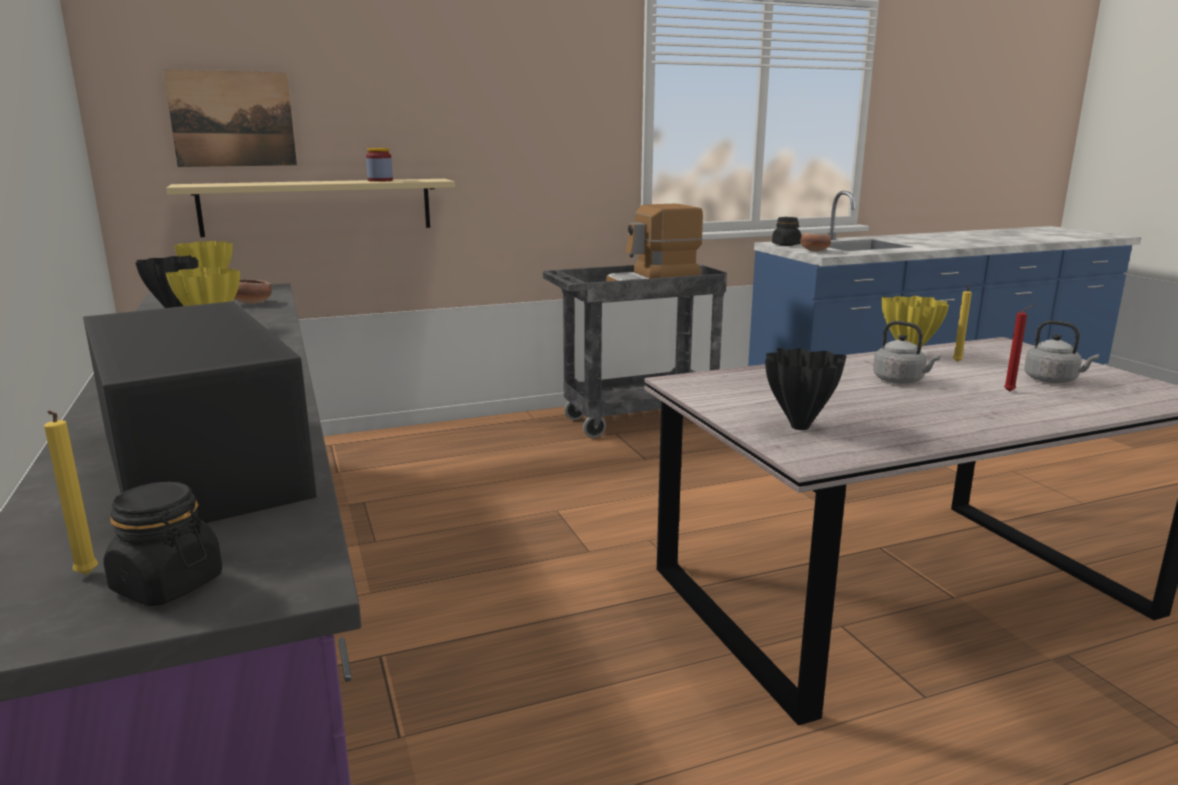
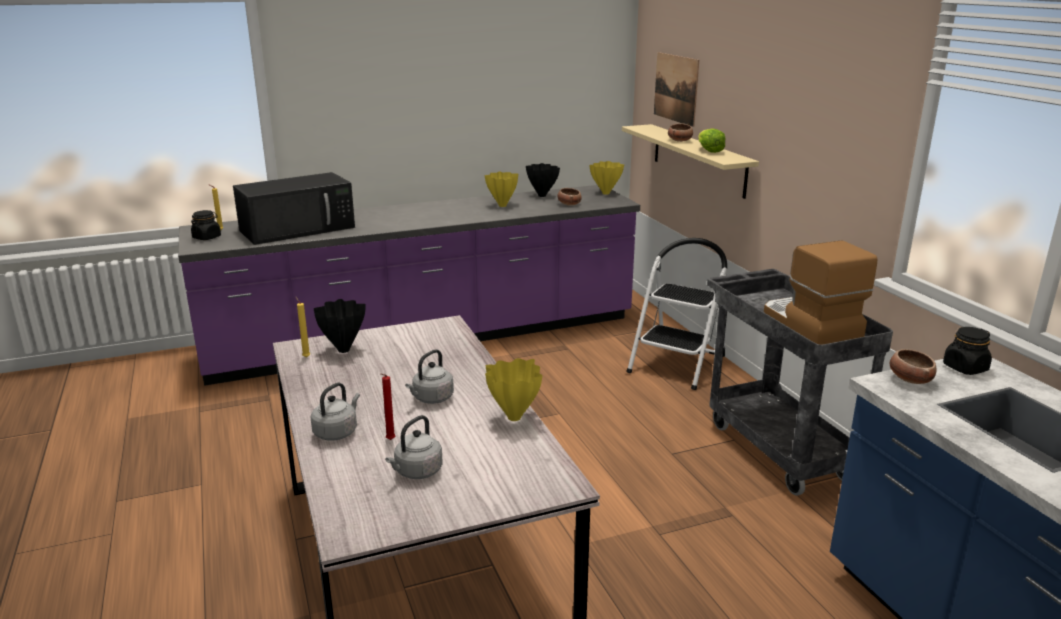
camera: 90 degrees right, 5 degrees up
(310, 182) = (680, 141): none -> bowl
(380, 180) = (709, 150): jar -> lettuce
(440, 443) = (678, 363): none -> step ladder
(956, 362) = (486, 437): yellow candle -> yellow candle (305, 357)
(1025, 412) = (337, 432): none -> grey kettle

